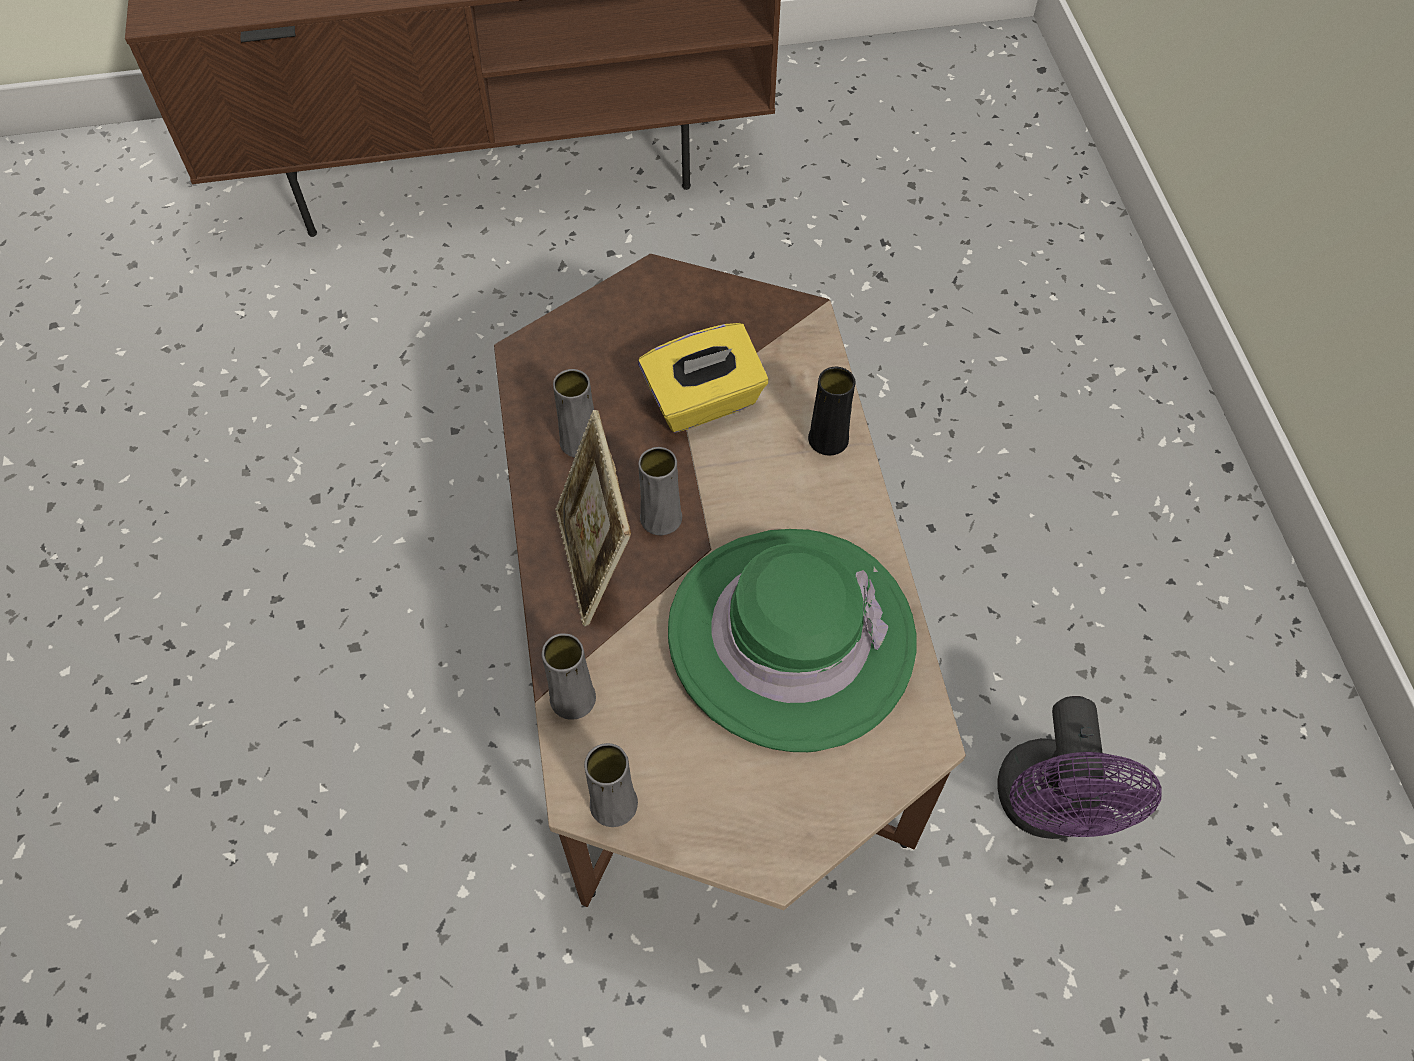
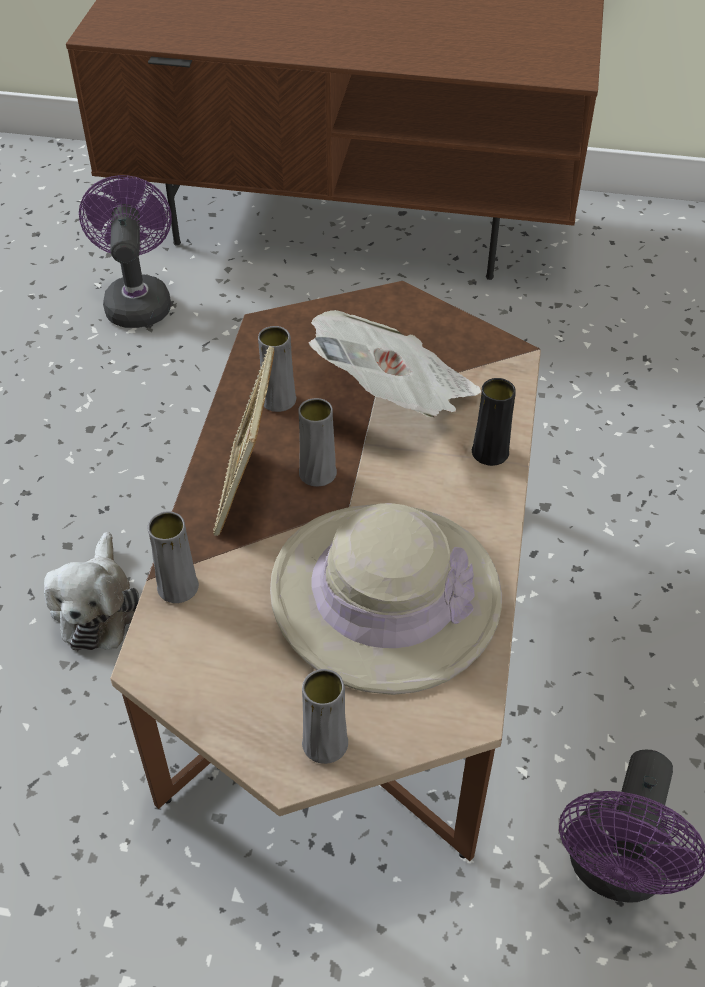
camera: 20 degrees right, 10 degrees down
(298, 320) = (137, 300): none -> purple fan
(421, 708) = (97, 607): none -> plush toy
(613, 804) = (171, 678): grey vase -> grey vase (325, 743)
(704, 401) = (395, 397): yellow tissue box -> newspaper
(791, 638) = (385, 595): green hat -> beige hat

